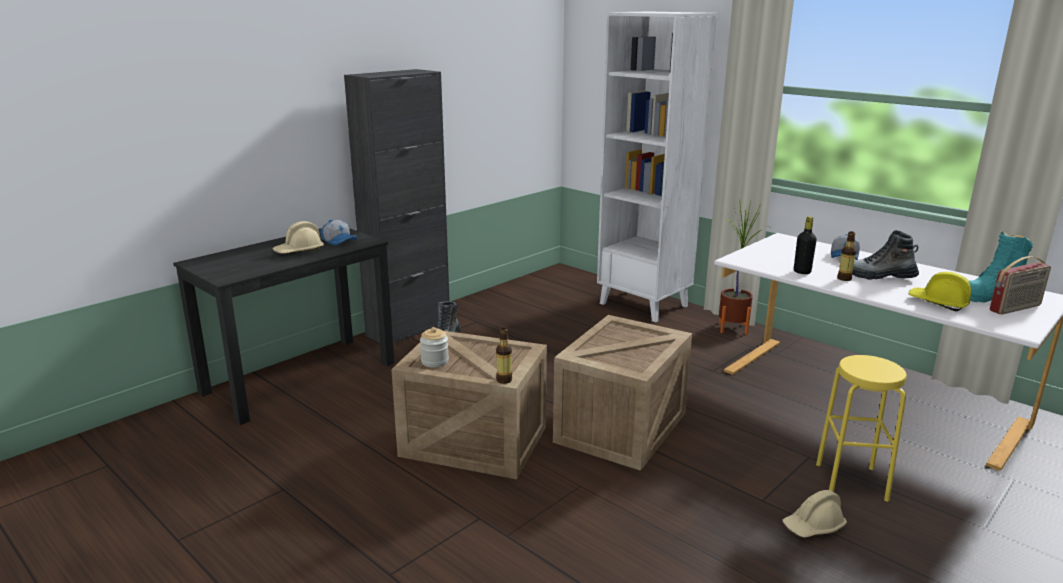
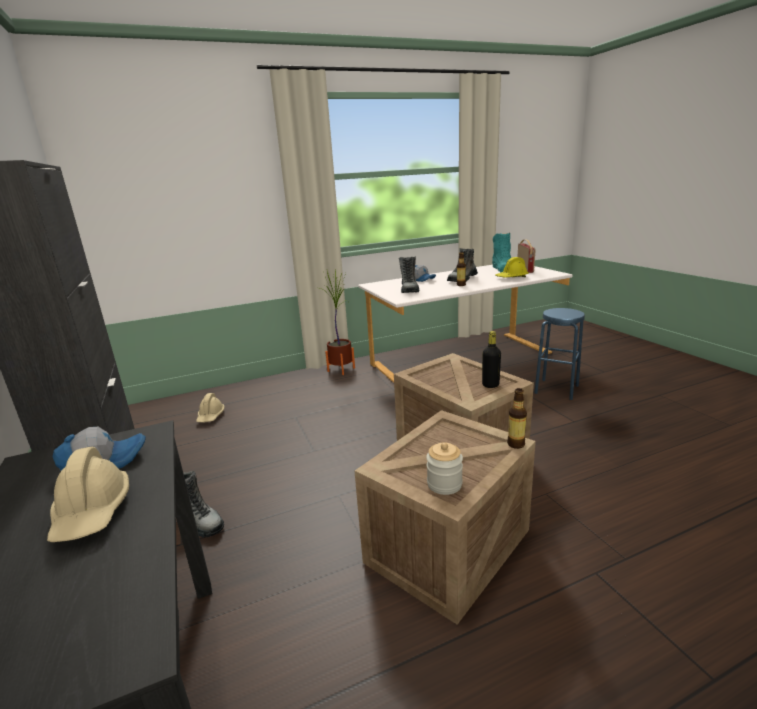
camera: 65 degrees left, 0 degrees up
(644, 305) = (264, 389): white bookcase -> none
(784, 257) = (409, 289): none -> boot
(802, 272) = (441, 290): black bottle -> black bottle (490, 385)
(813, 526) = (604, 413): beige hard hat -> beige hard hat (211, 416)
(851, 481) = (556, 389): yellow stool -> blue stool

